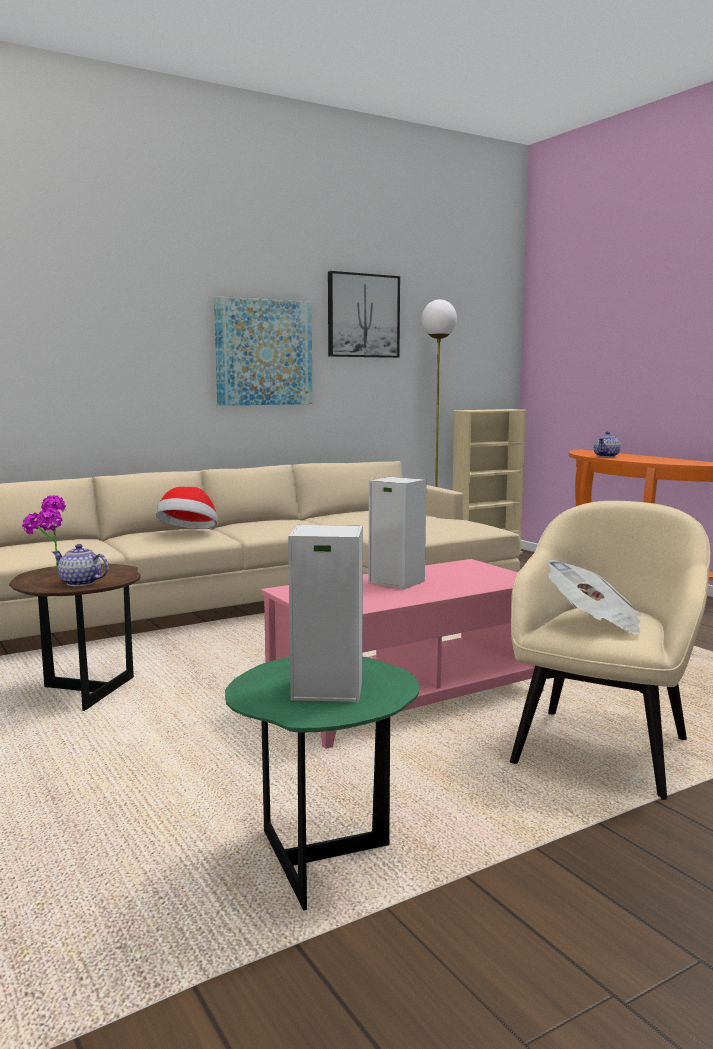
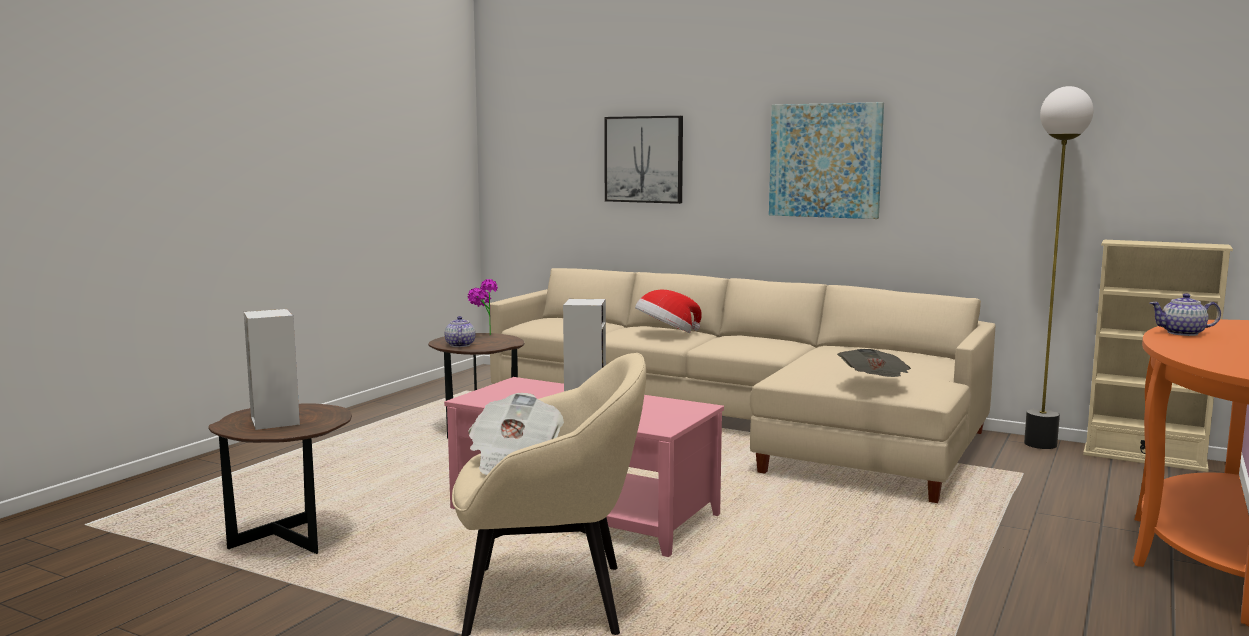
camera: 60 degrees right, 0 degrees up
(323, 858) = (290, 541): green side table -> brown side table
(363, 316) = (960, 114): picture -> picture (644, 159)
(459, 526) = (875, 383): none -> newspaper

